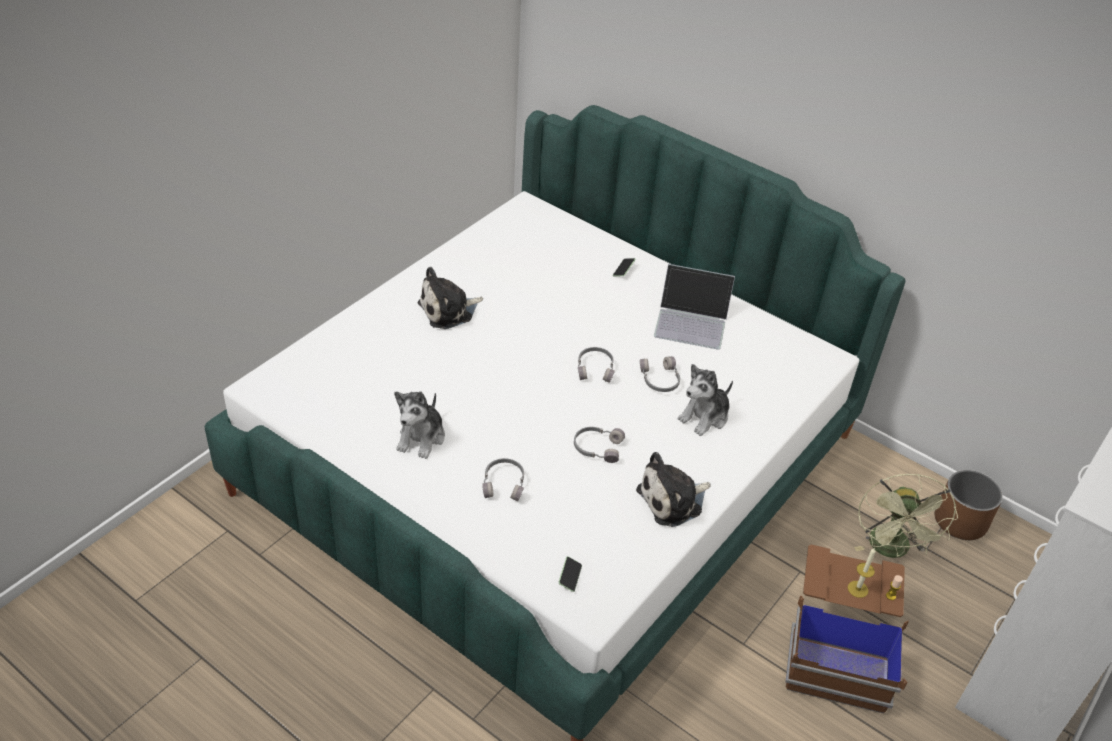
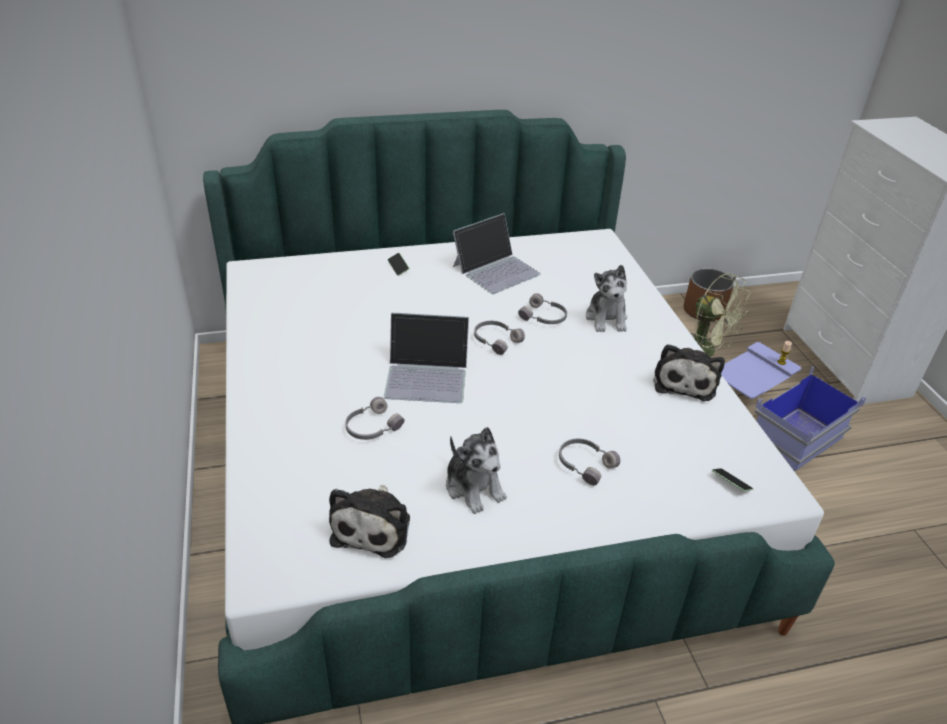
camera: 50 degrees left, 5 degrees down
(449, 310) = (323, 381): plush toy -> plush toy (373, 526)
(511, 355) = (427, 375): none -> laptop
(597, 447) = (589, 388): grey headphones -> grey headphones (372, 427)
(839, 645) = (769, 423): brown storage box -> blue storage box
(857, 589) = (762, 373): candle -> none

